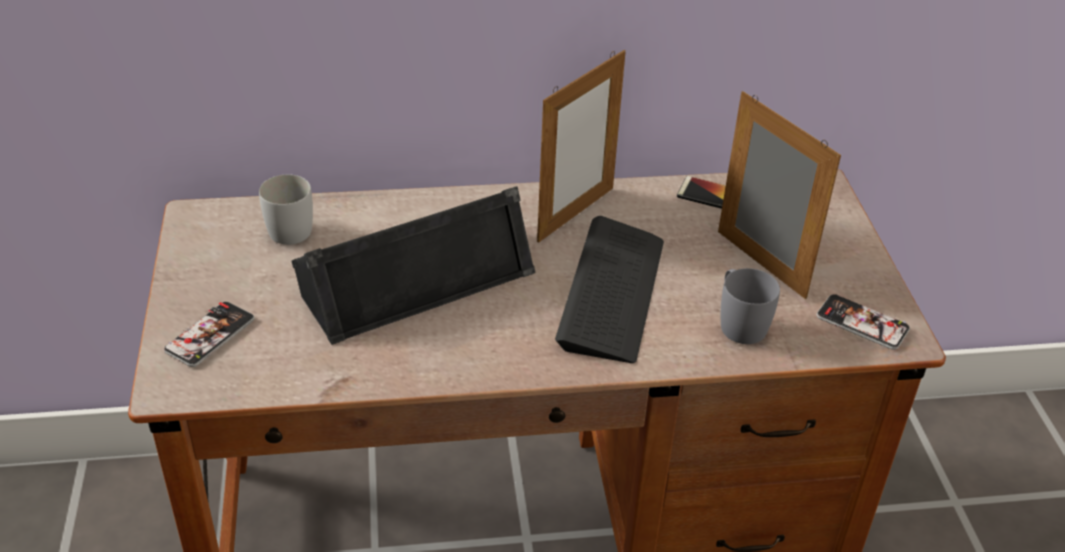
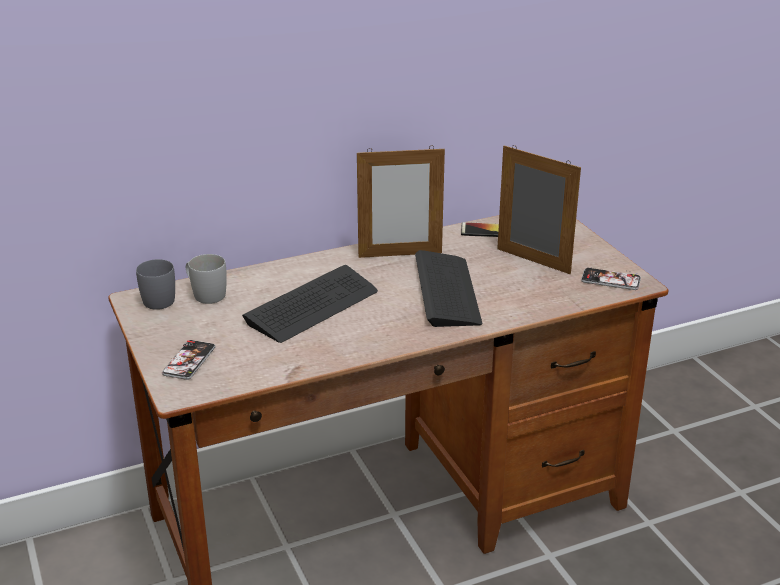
camera: 15 degrees left, 10 degrees down
(415, 278) = (312, 306): black speaker -> keyboard
(575, 214) = (400, 254): picture frame -> picture frame turned 60 degrees clockwise
(738, 322) = (535, 293): grey mug -> grey mug (156, 299)

